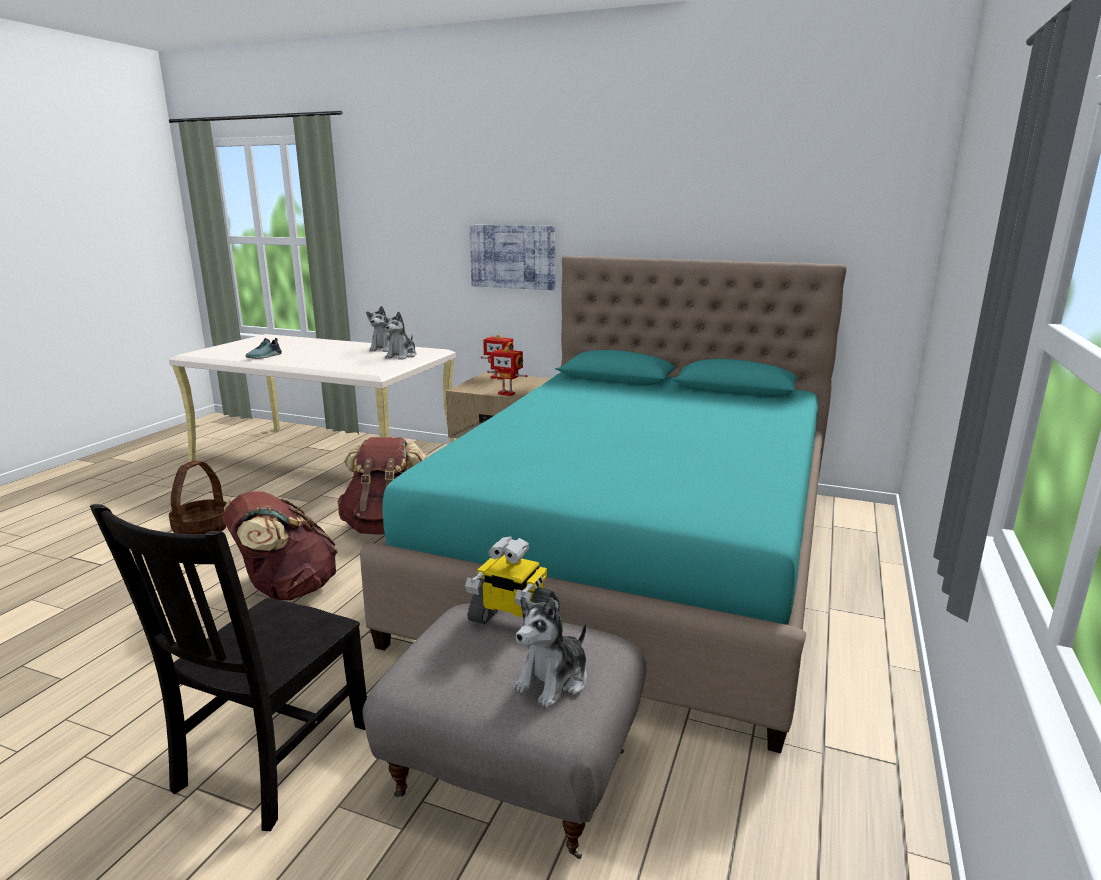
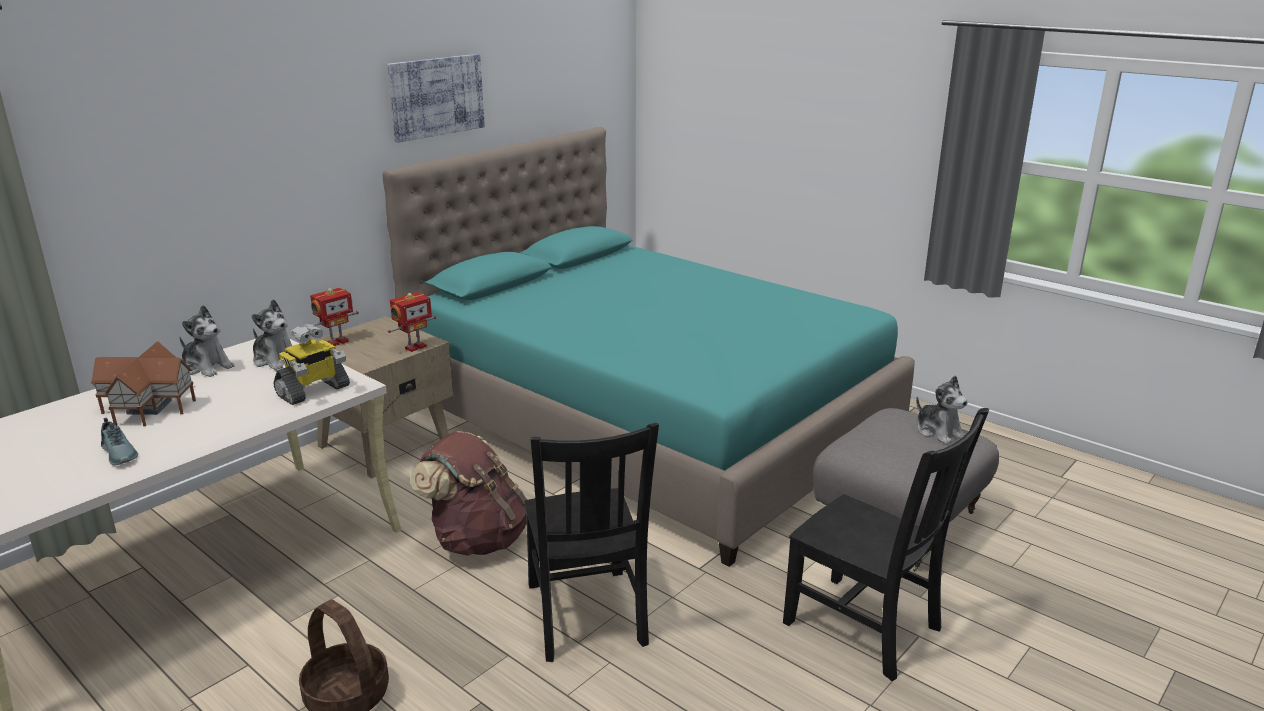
camera: 70 degrees left, 5 degrees up
(287, 590) = (586, 617): brown backpack -> black chair
(325, 350) = (151, 406): none -> toy house
(512, 256) = (307, 186): picture -> picture (436, 96)
(512, 620) = (869, 433): toy robot -> toy robot (313, 391)

